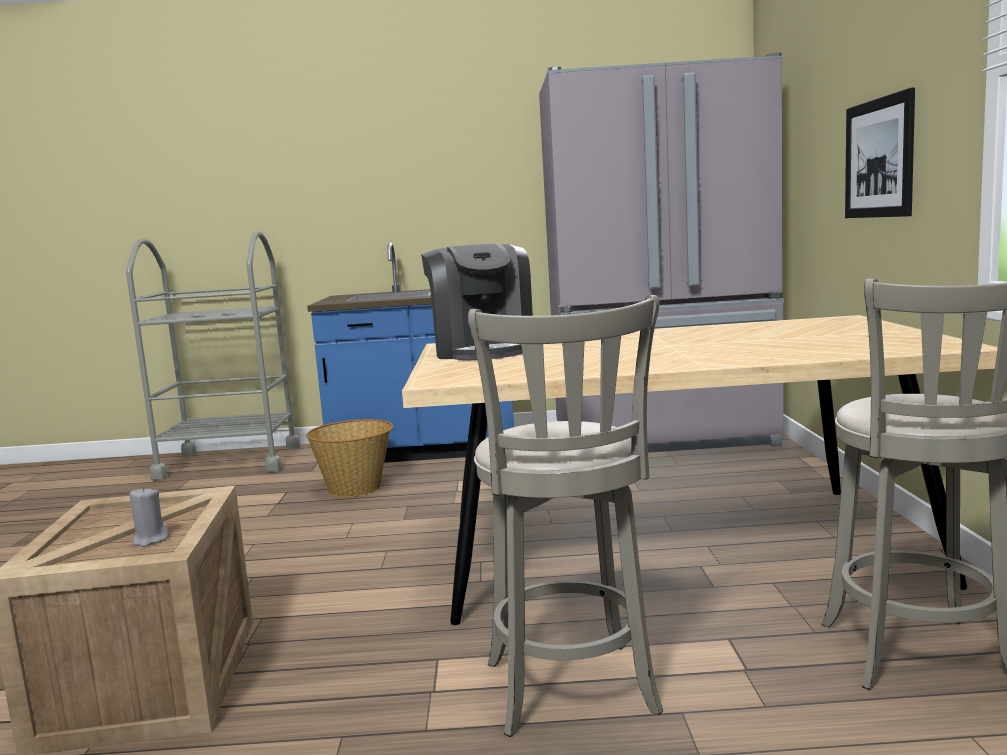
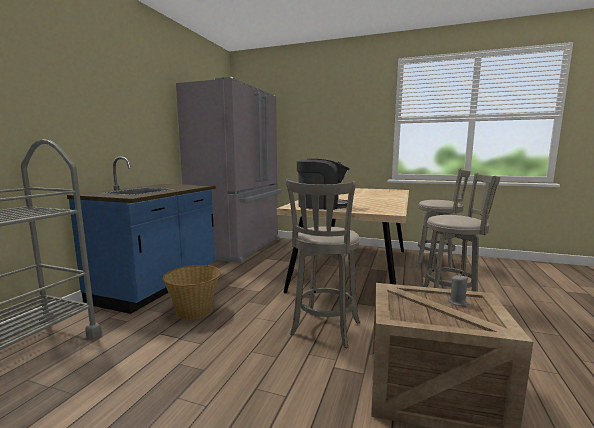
camera: 70 degrees left, 0 degrees up
(329, 574) = (324, 330): none -> grey stool
(879, 158) = (337, 139): picture -> none

